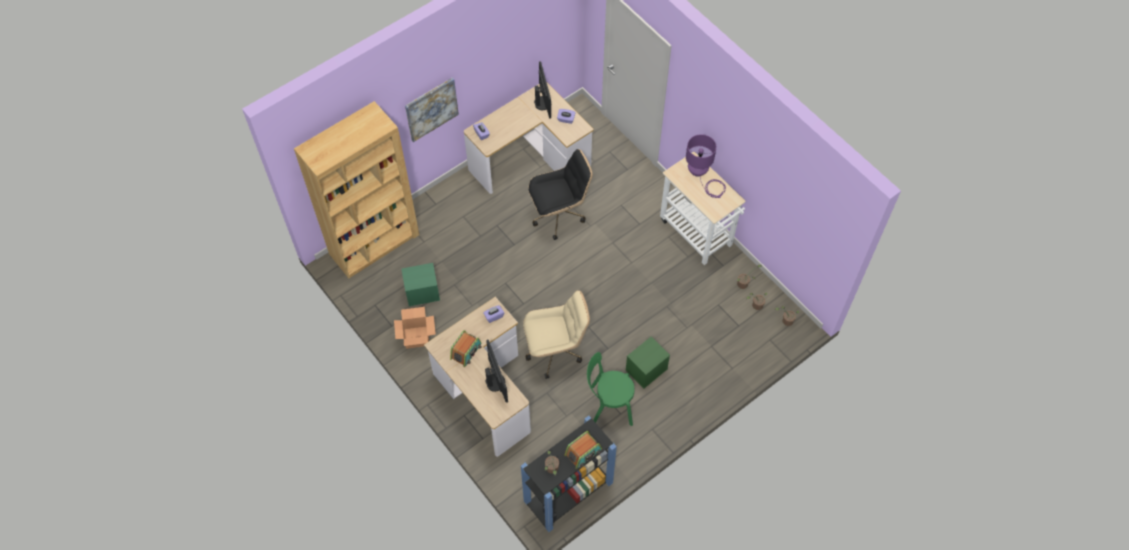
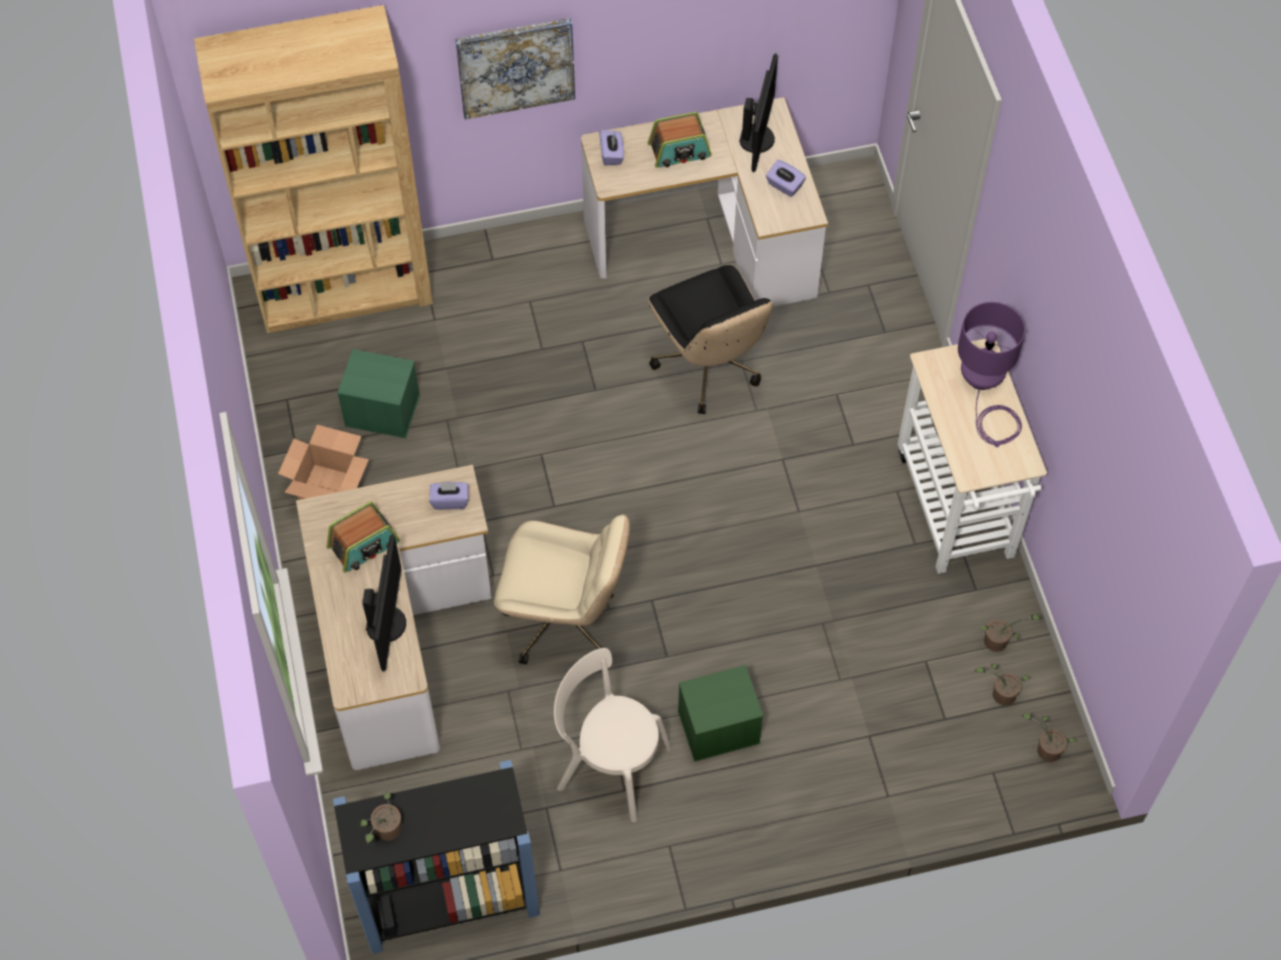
camera: 25 degrees right, 0 degrees up
(560, 216) = (708, 371): black office chair -> black office chair turned 60 degrees clockwise
(583, 452) = (461, 826): radio -> radio (679, 151)
(608, 406) = (609, 765): green chair -> beige chair

